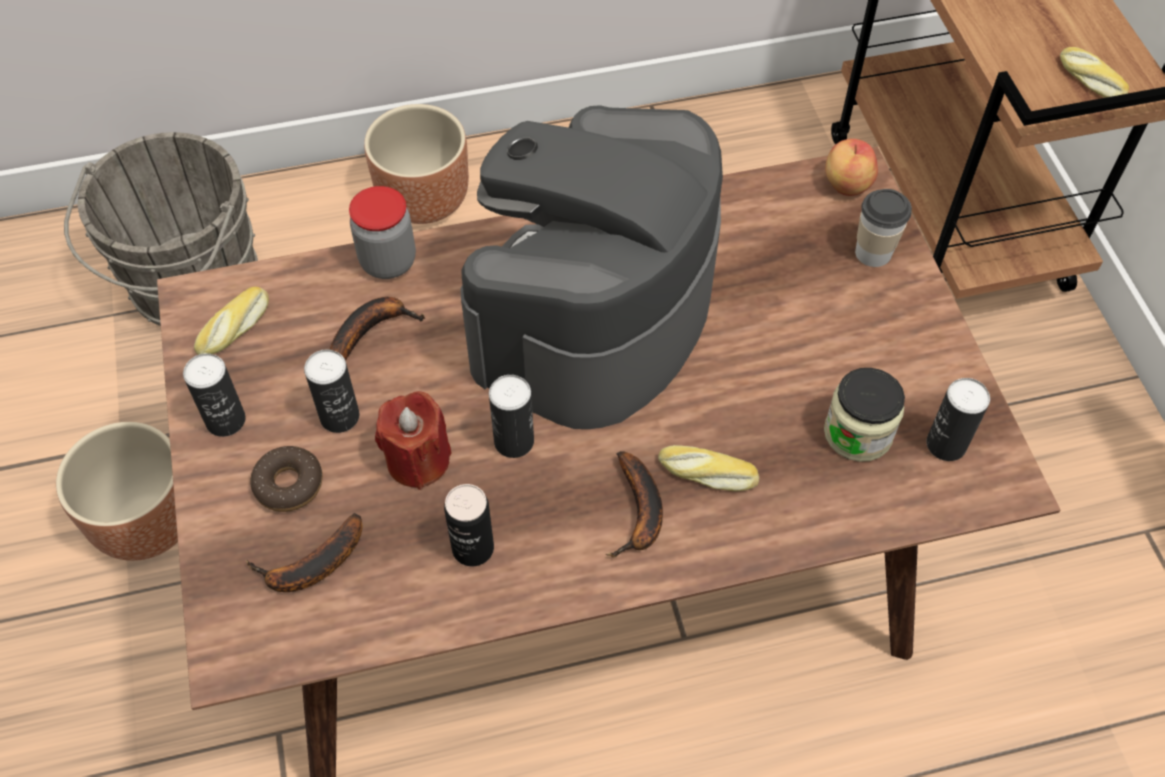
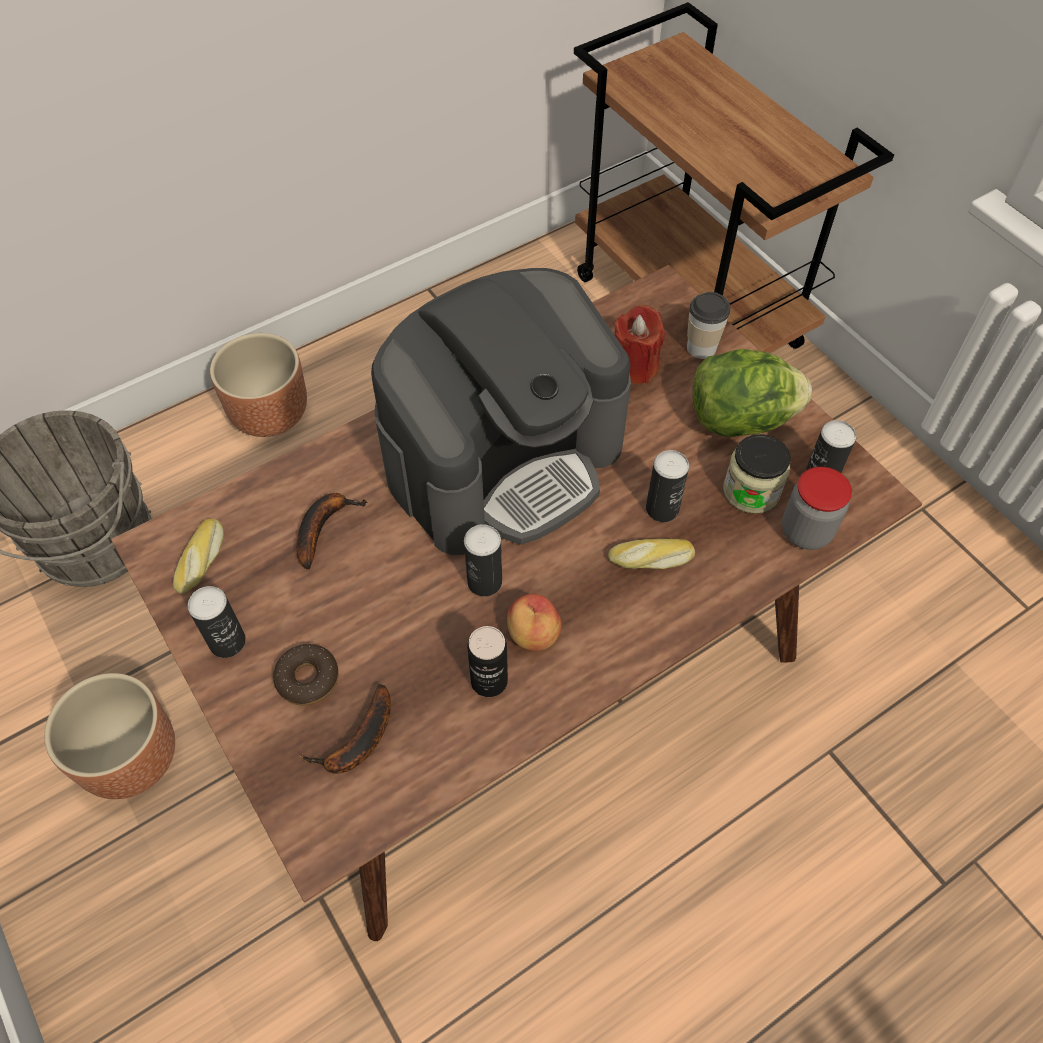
camera: 20 degrees left, 0 degrees up
(339, 416) = (327, 607): can -> can (662, 509)
(388, 261) = (313, 465): jar -> jar (806, 531)
(418, 460) = (411, 623): red candle -> red candle (634, 366)
(592, 315) = (504, 459): coffee machine -> coffee machine turned 135 degrees counterclockwise
(639, 513) = (611, 608): banana -> none
(845, 184) = (657, 300): apple -> apple (532, 635)
(881, 348) = (739, 419): none -> lettuce
(1089, 81) = (798, 176): bread -> none

